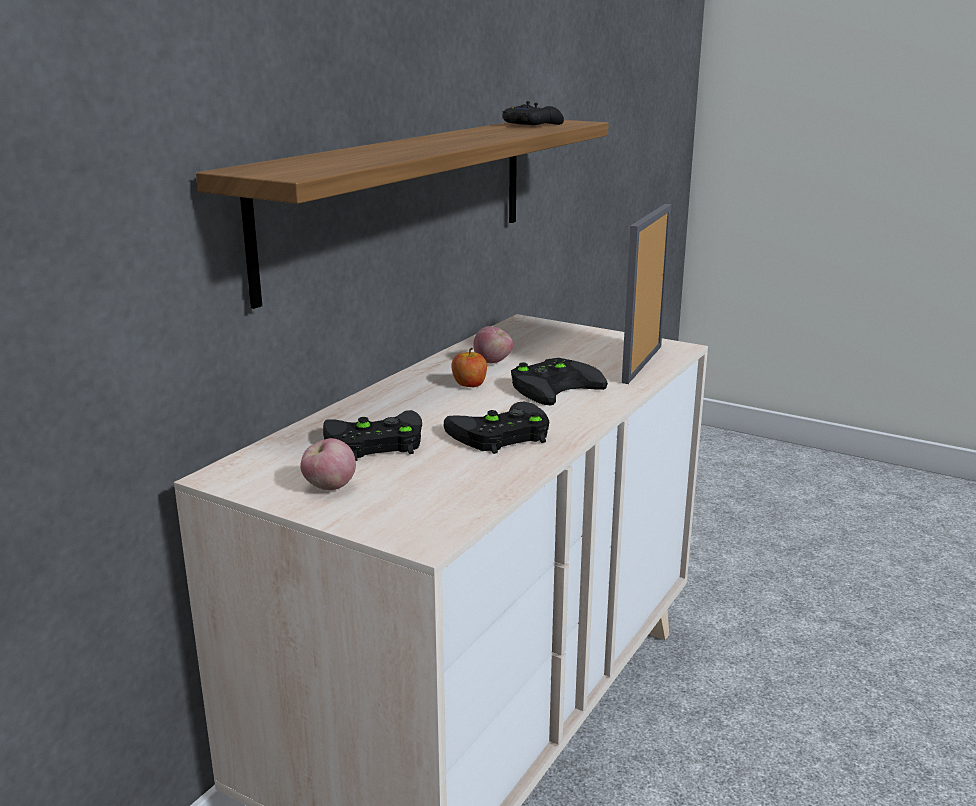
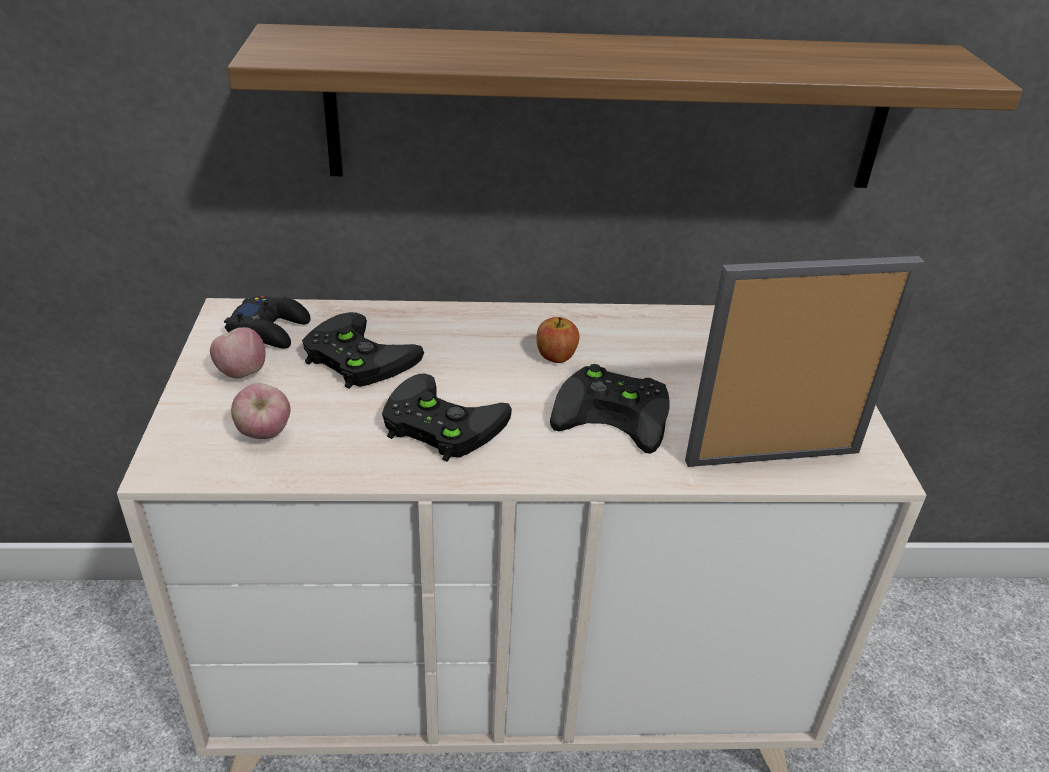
camera: 55 degrees right, 15 degrees up
(493, 362) = (639, 347): apple -> apple (264, 434)
(532, 124) = (876, 58): black game controller -> black game controller (270, 330)

